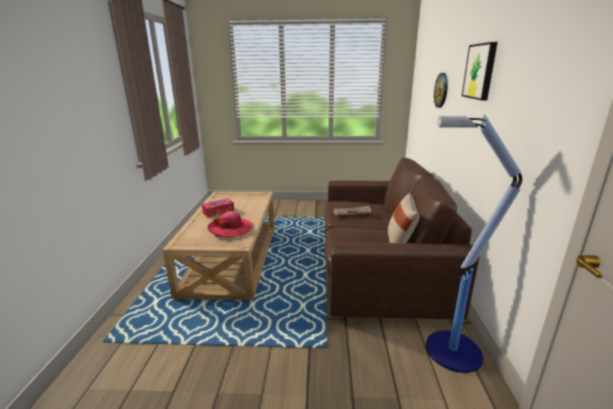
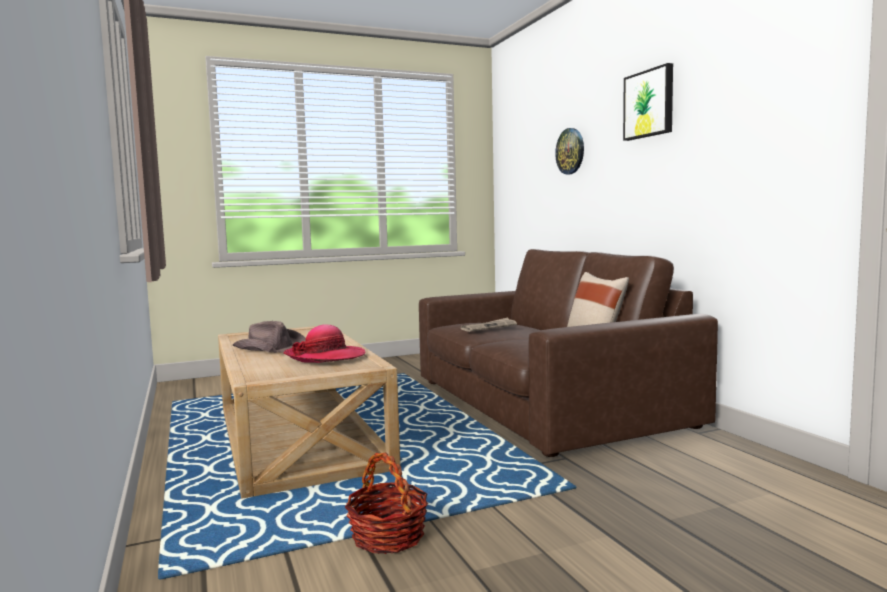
camera: 25 degrees left, 15 degrees down
(205, 350) = (388, 536): none -> basket
(218, 212) = (270, 347): tissue box -> brown hat
(451, 351) = (728, 454): floor lamp -> none

